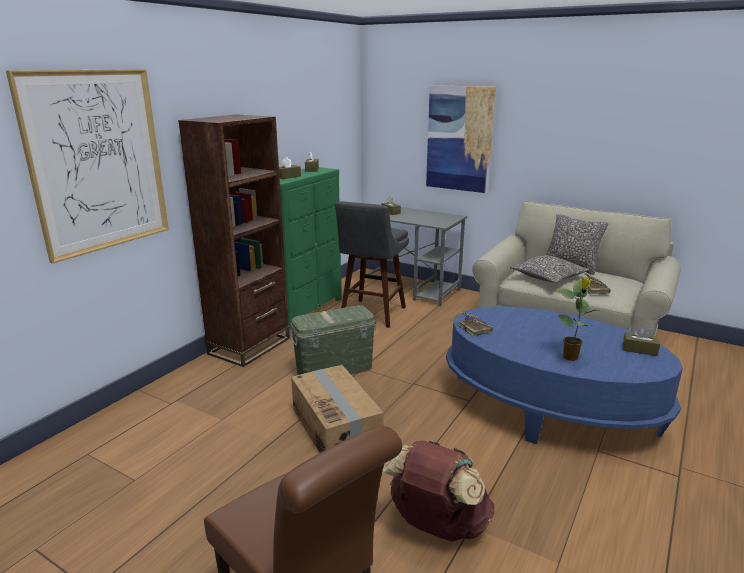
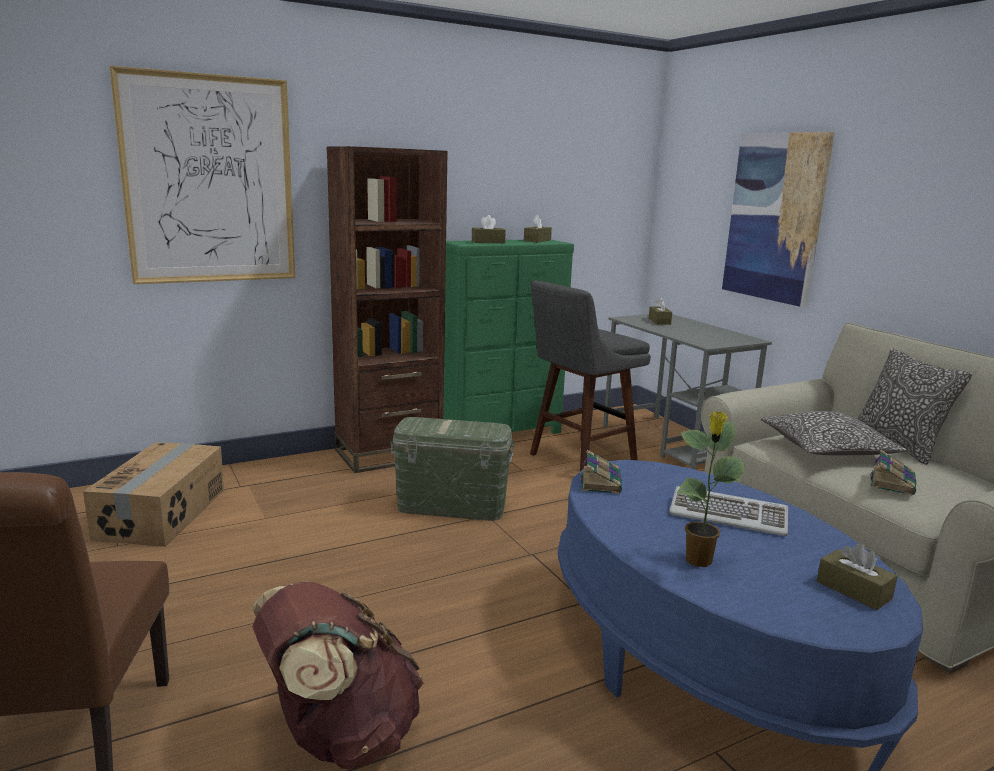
camera: 30 degrees right, 5 degrees down
(336, 427) = (371, 570): cardboard box -> cardboard box (163, 513)
(550, 328) = (728, 515): none -> keyboard

